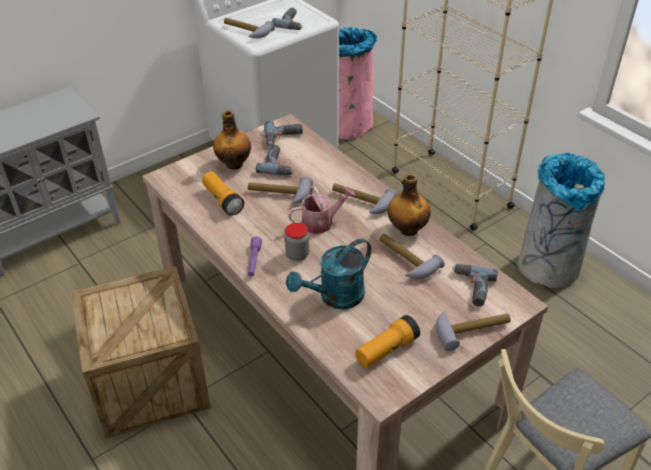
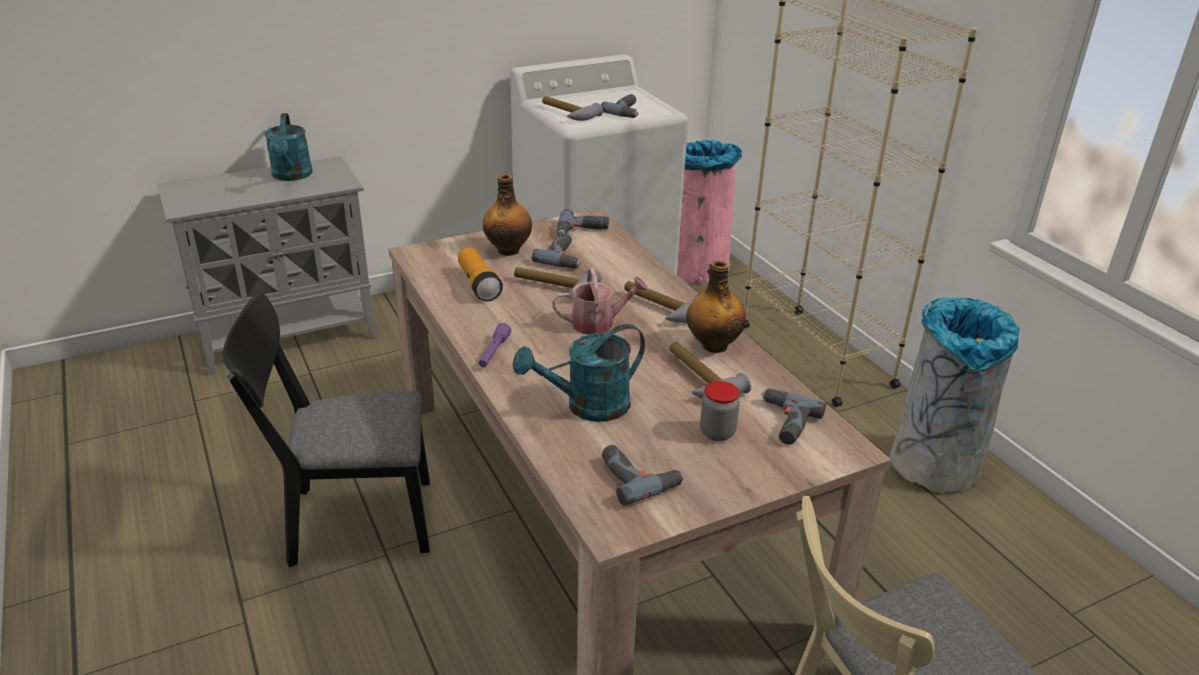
camera: 10 degrees right, 10 degrees down
(37, 113) = (291, 176): none -> turquoise watering can
(150, 382) = (348, 521): crate -> black chair
(297, 254) = (554, 353): jar -> jar (717, 432)
(386, 350) = (638, 477): flashlight -> power drill
(471, 329) = (768, 470): hammer -> none

